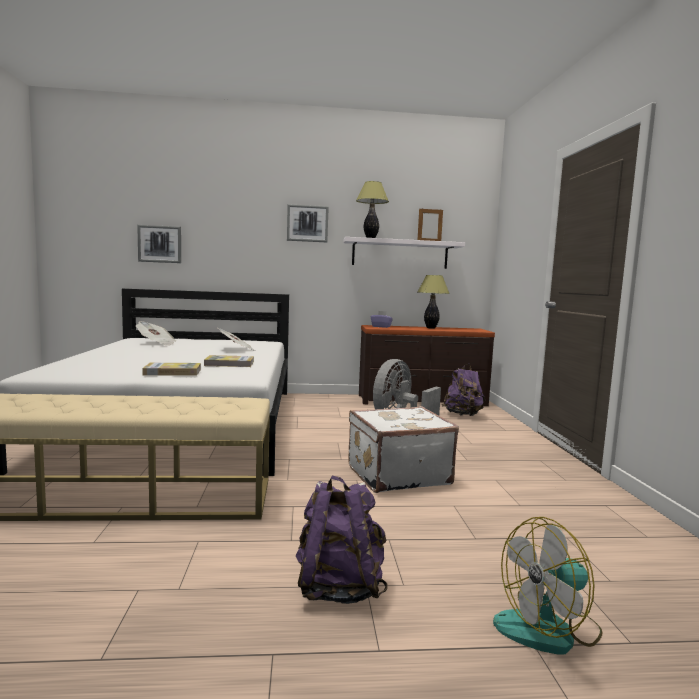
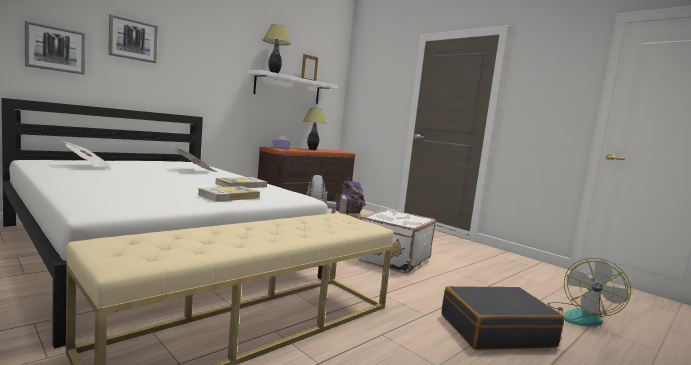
camera: 40 degrees left, 0 degrees up
(307, 223) = (218, 51): picture -> picture (133, 39)
(339, 587) = (496, 330): purple backpack -> black suitcase

